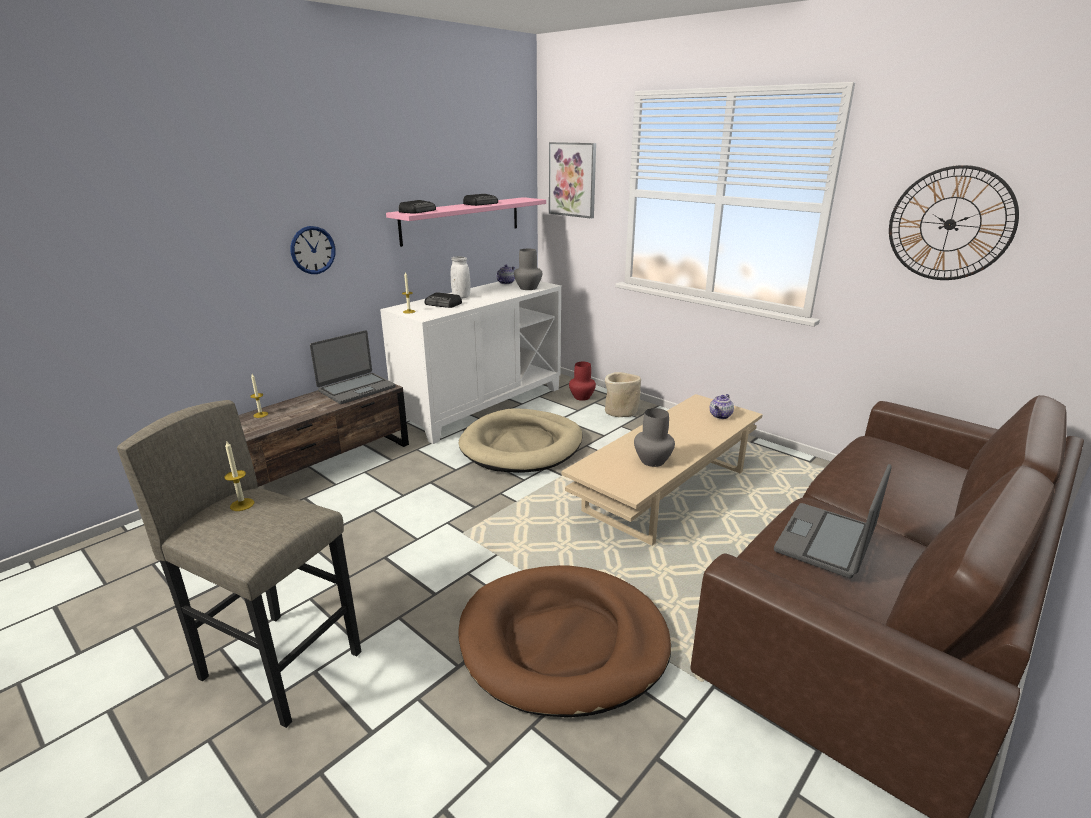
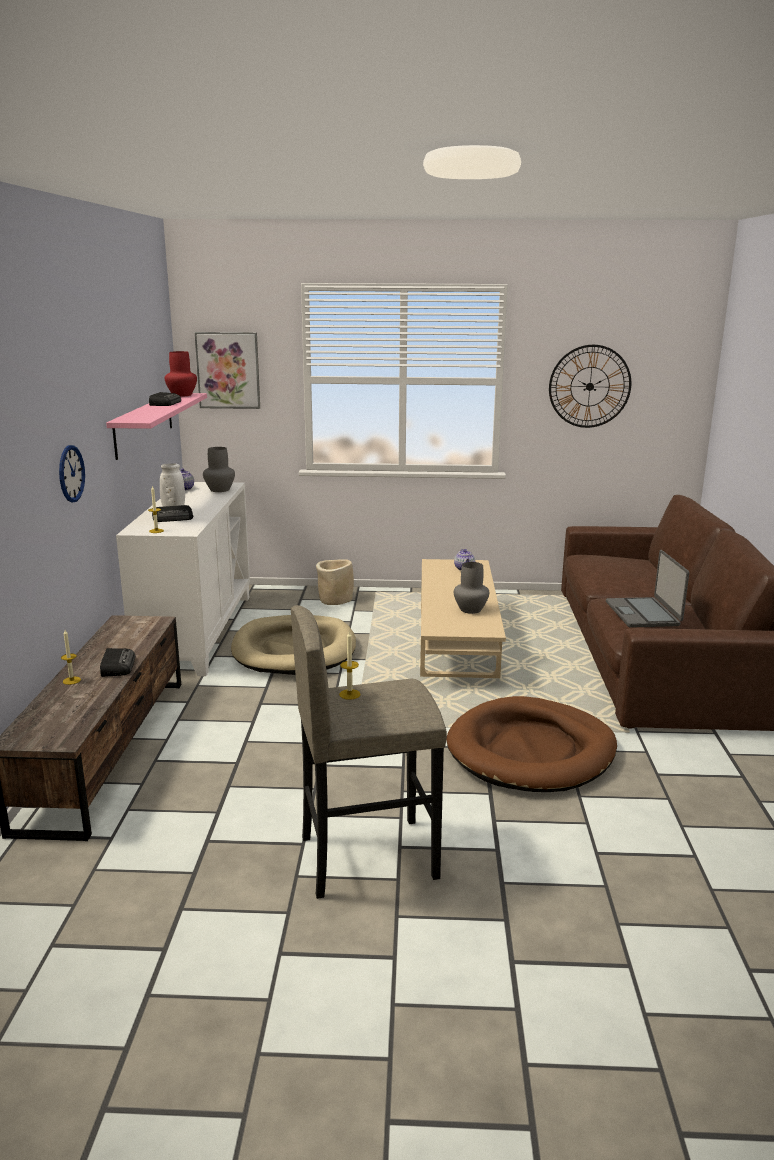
camera: 40 degrees left, 5 degrees down
(356, 389) = (129, 631): laptop -> none
(418, 211) = (137, 417): radio -> radio (117, 666)
(581, 397) = (282, 598): red vase -> red vase (181, 395)

